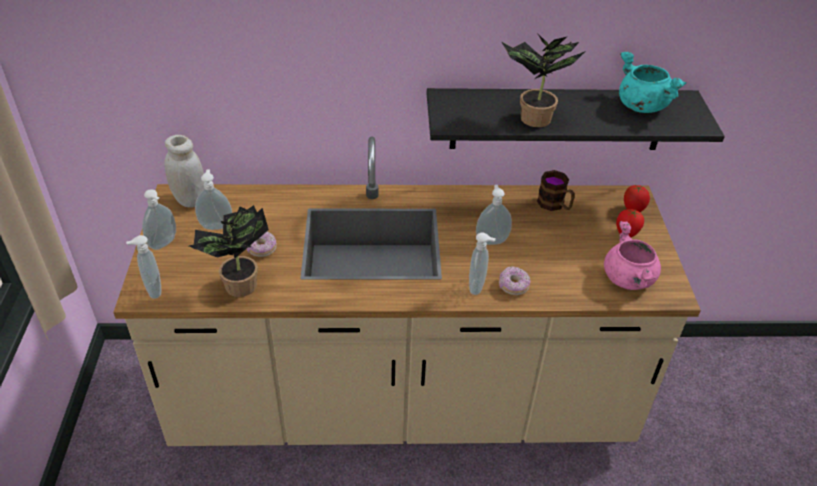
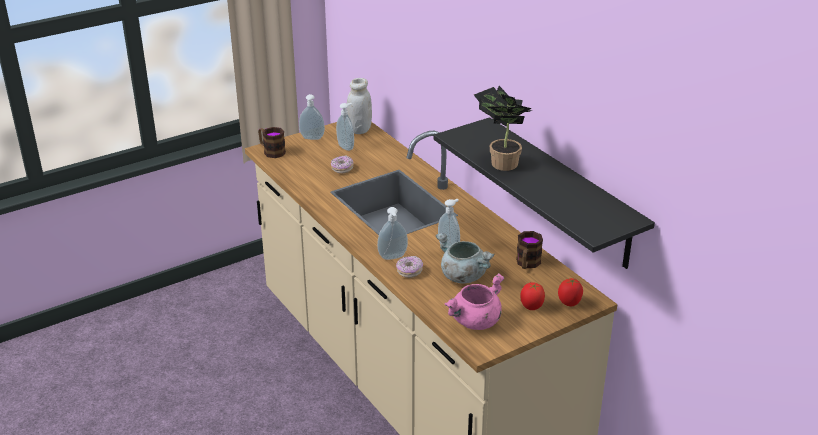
camera: 60 degrees right, 10 degrees down
(152, 290) = (271, 151): soap dispenser -> mug
(239, 289) = (300, 176): potted plant -> none
(546, 253) = (462, 276): none -> grey cooking pot
(640, 105) = (586, 201): turquoise cooking pot -> none

